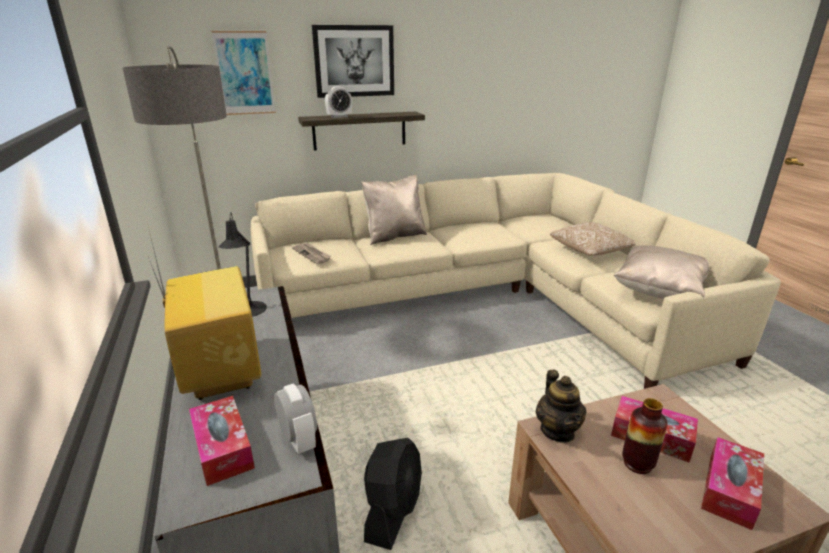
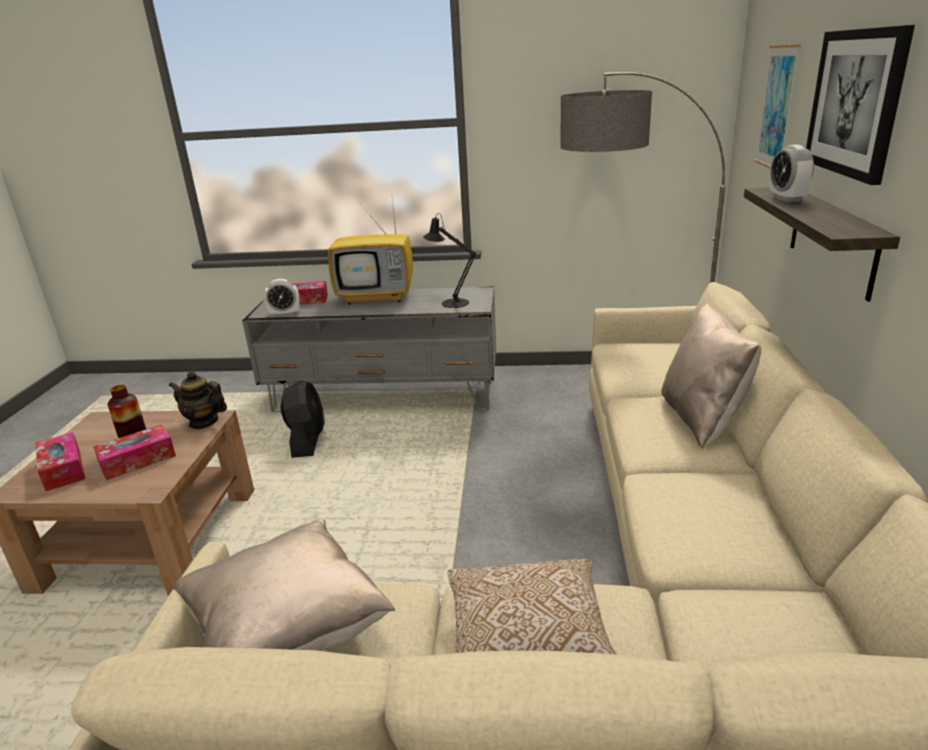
camera: 115 degrees right, 0 degrees up
(312, 254) = (638, 356): newspaper -> none
(393, 510) = (307, 440): black fan -> black fan turned 135 degrees counterclockwise

